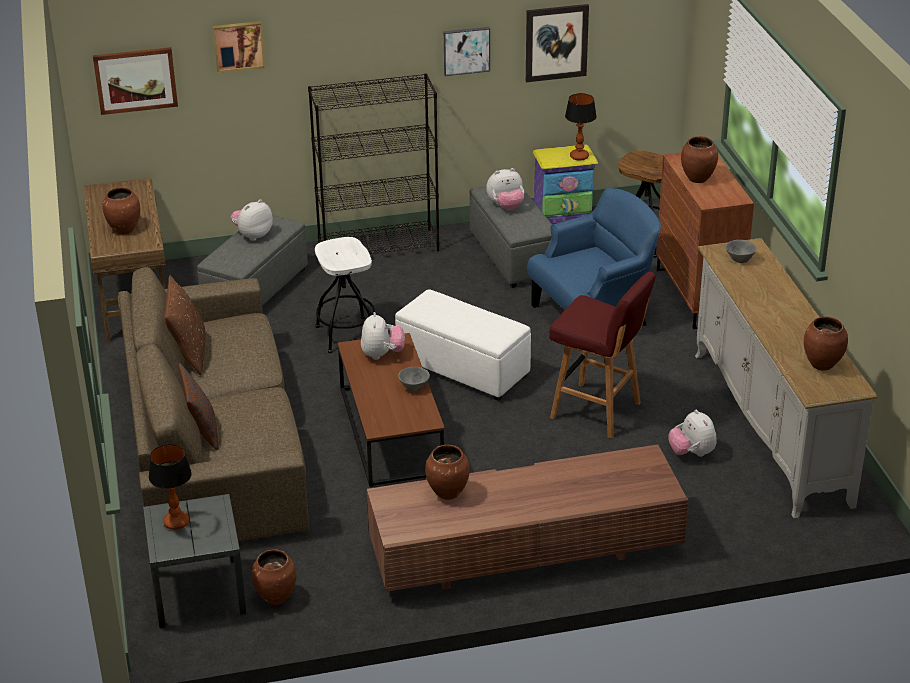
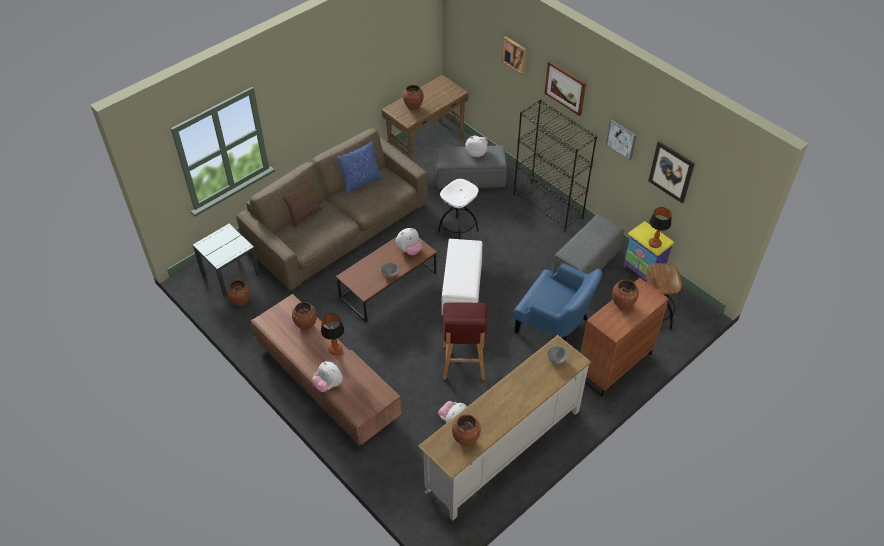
camera: 60 degrees right, 15 degrees up
(135, 80) = (470, 39): picture -> picture (565, 87)
(176, 522) = (224, 239): table lamp -> table lamp (335, 350)
(189, 355) = (360, 182): brown pillow -> blue pillow
(506, 206) = (588, 236): plush toy -> plush toy (328, 385)

